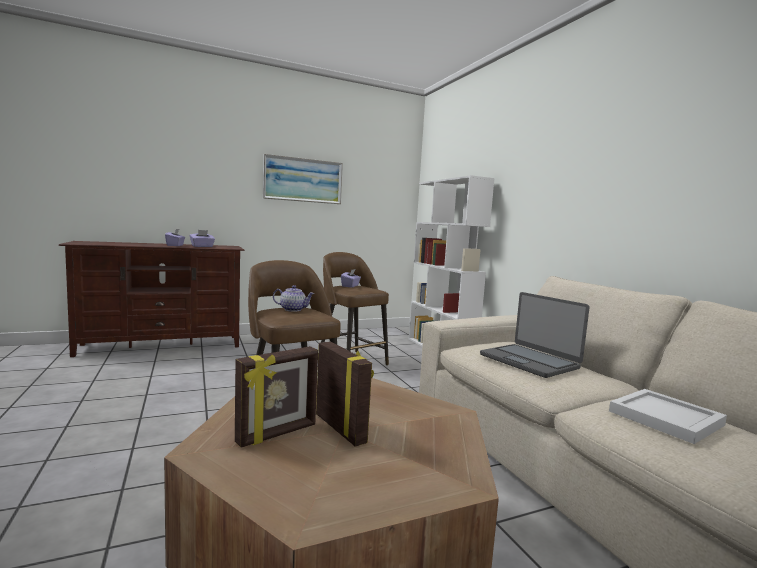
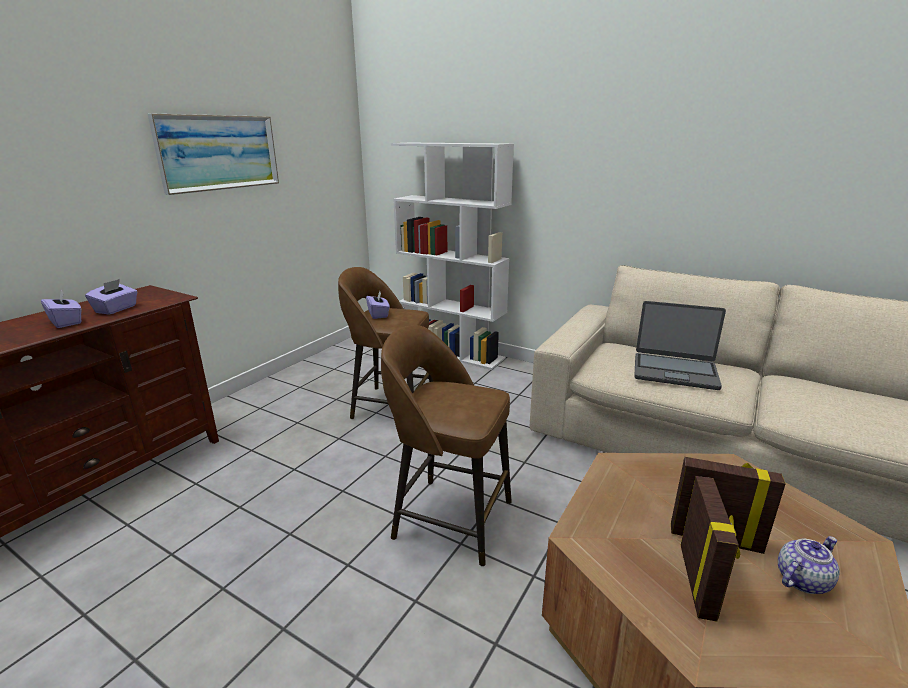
camera: 35 degrees left, 15 degrees up
(293, 309) = (442, 395): teapot -> teapot (802, 579)
(666, 419) = (836, 404): white tray -> none

